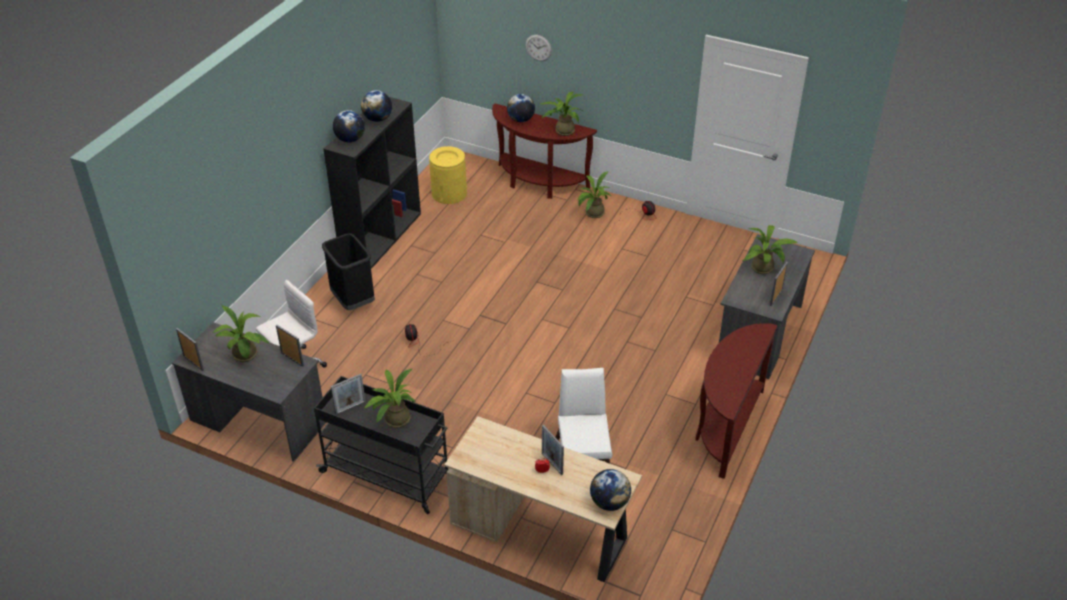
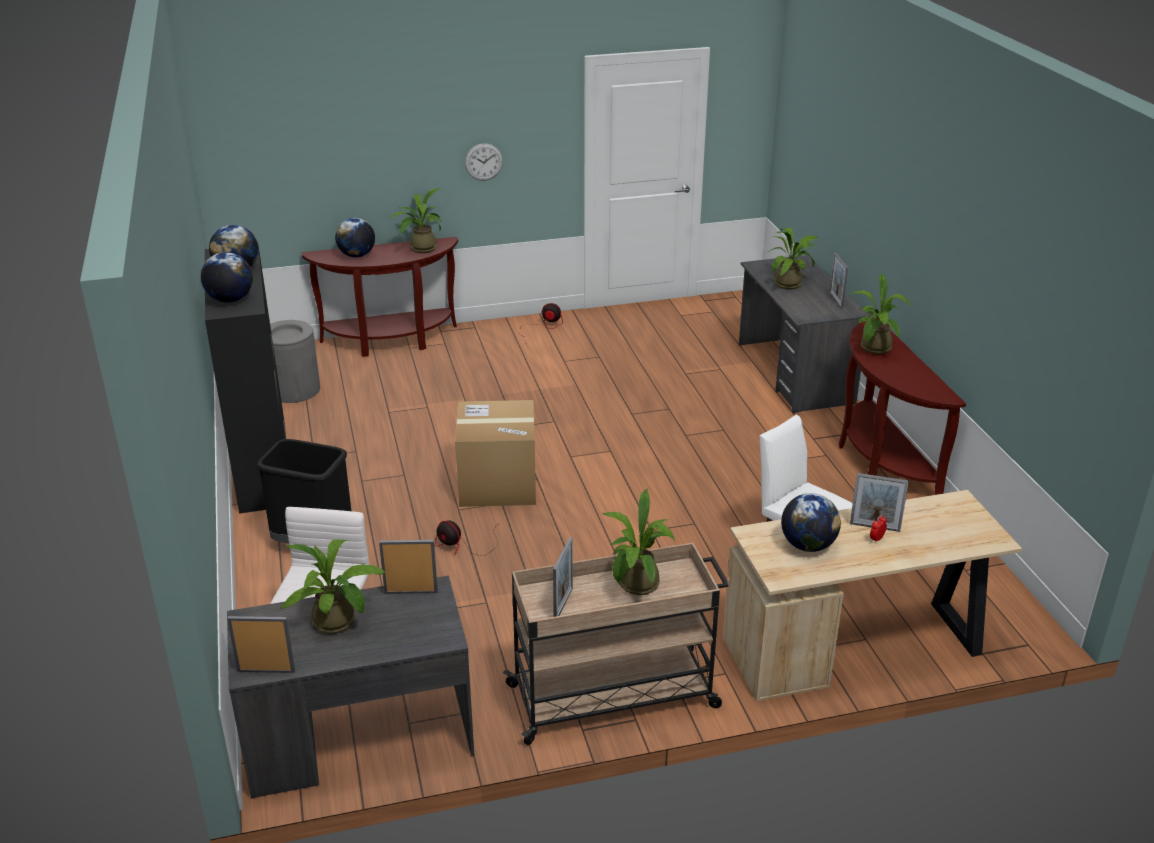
camera: 40 degrees left, 10 degrees down
(388, 474) = (615, 696): black cart -> beige cart
(449, 193) = (294, 390): yellow trash can -> grey trash can
(481, 315) = (497, 484): none -> cardboard box
(538, 48) = (359, 146): wall clock -> wall clock (483, 162)
(592, 214) = (490, 344): potted plant -> potted plant (874, 350)
(609, 502) = (980, 528): globe -> globe (807, 545)

